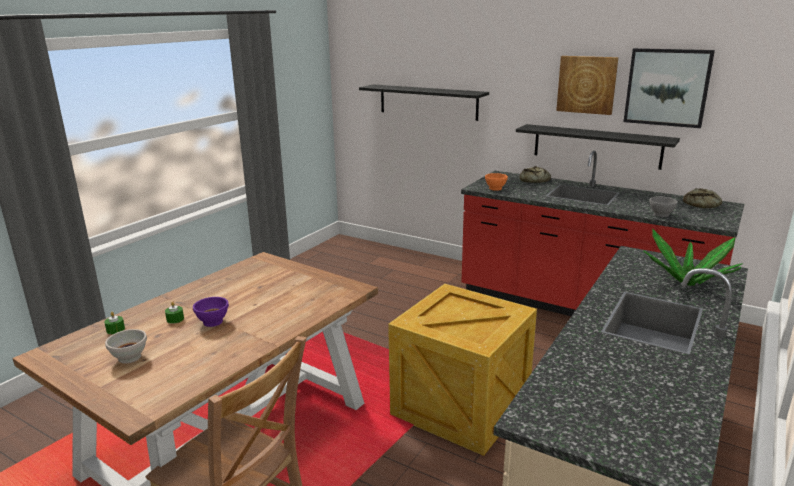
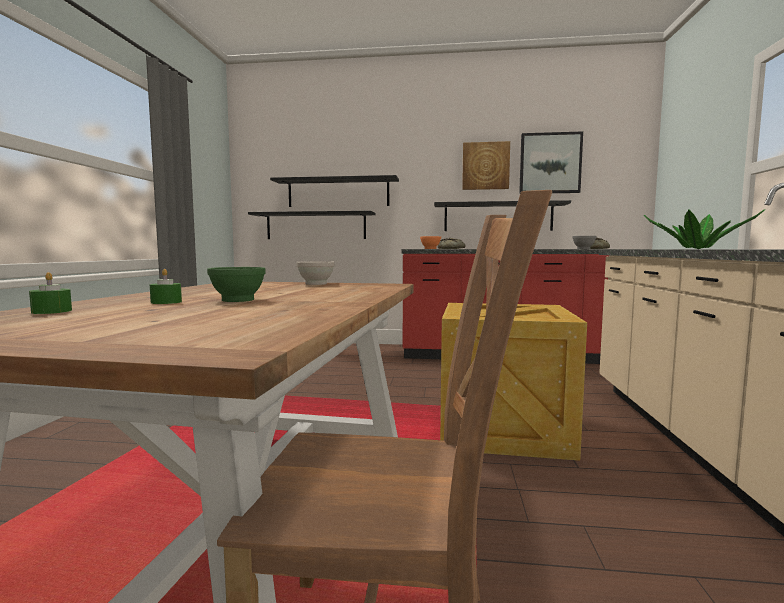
camera: 25 degrees left, 15 degrees down
(129, 358) = (118, 321): white bowl -> white bowl (316, 284)
(213, 322) = (238, 300): purple bowl -> green bowl
(406, 134) = (316, 226): none -> black shelf

